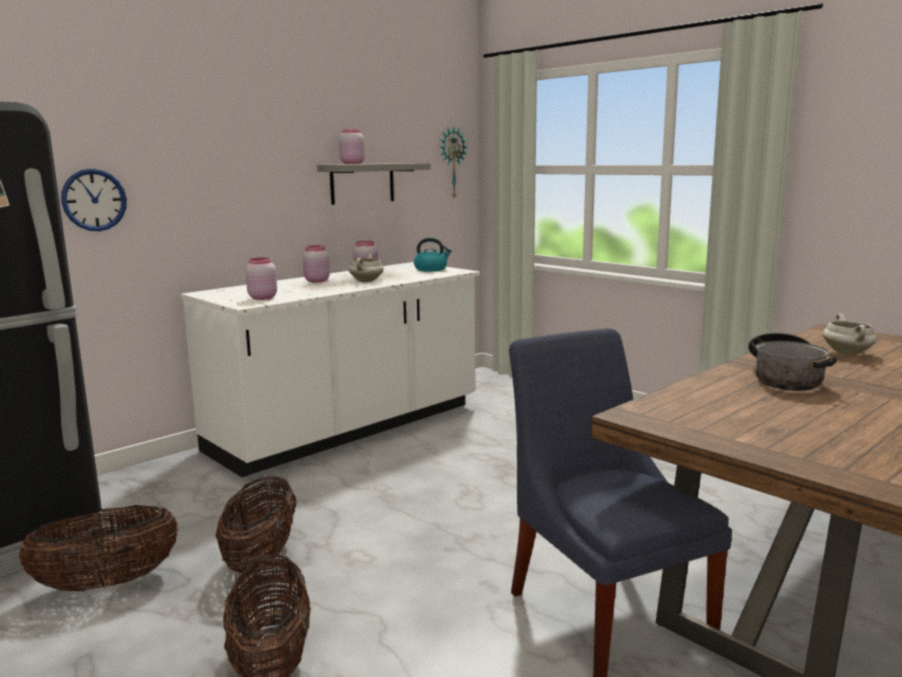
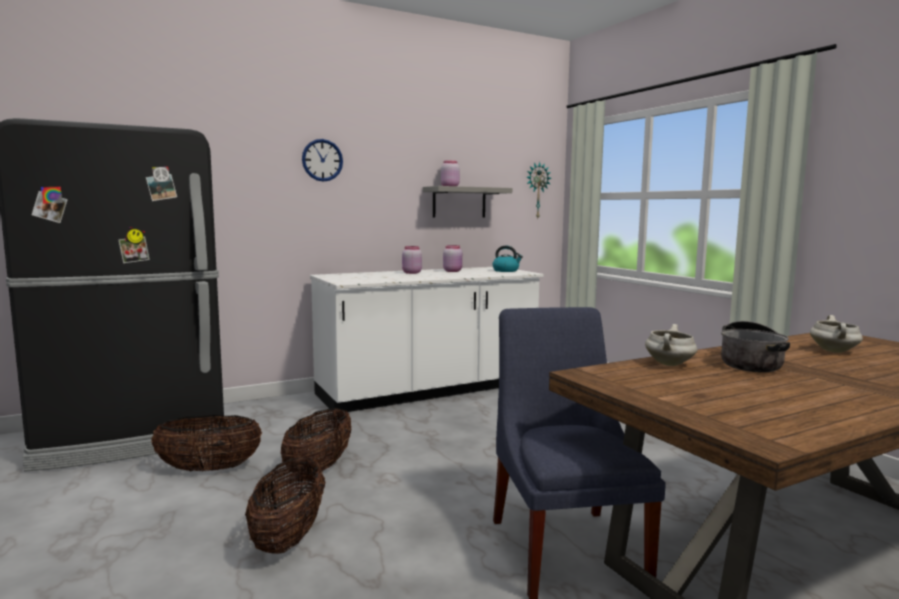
camera: 15 degrees right, 5 degrees down
(94, 200) = (254, 204): wall clock -> wall clock (322, 160)
(262, 298) = (360, 279): pink jar -> none
(366, 281) = (447, 275): white cooking pot -> white cooking pot (670, 364)

